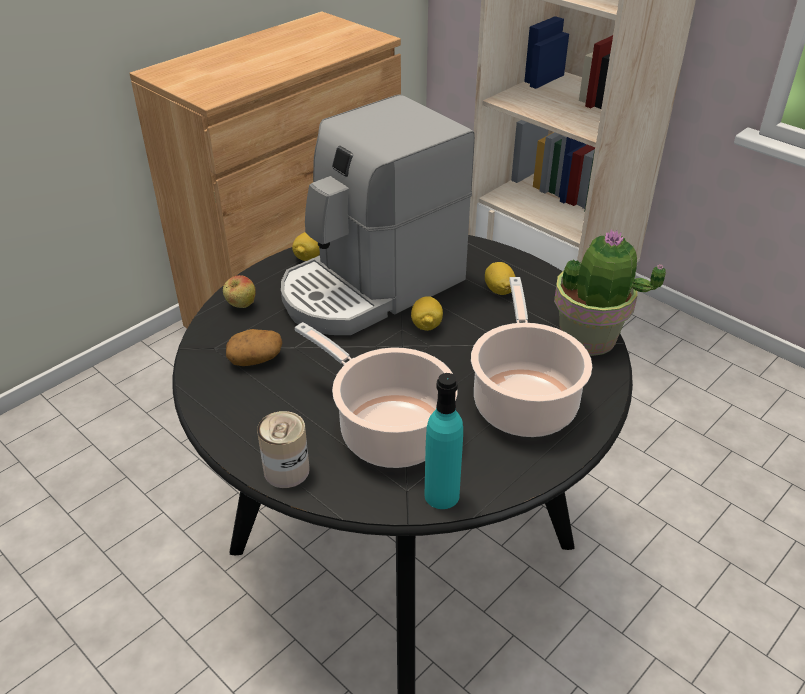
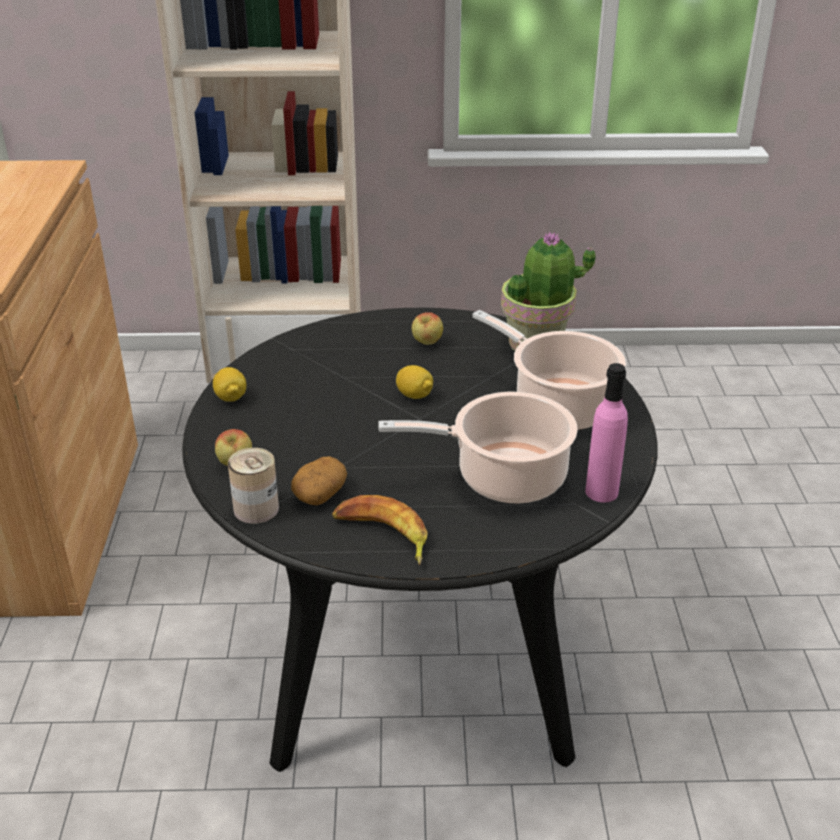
camera: 45 degrees left, 5 degrees down
(244, 415) = (382, 535): none -> banana
(286, 470) = (478, 547): can -> can (256, 509)
(371, 287) = (325, 392): coffee machine -> none
(441, 495) = (601, 492): turquoise bottle -> pink bottle
(499, 290) = (427, 343): lemon -> apple

